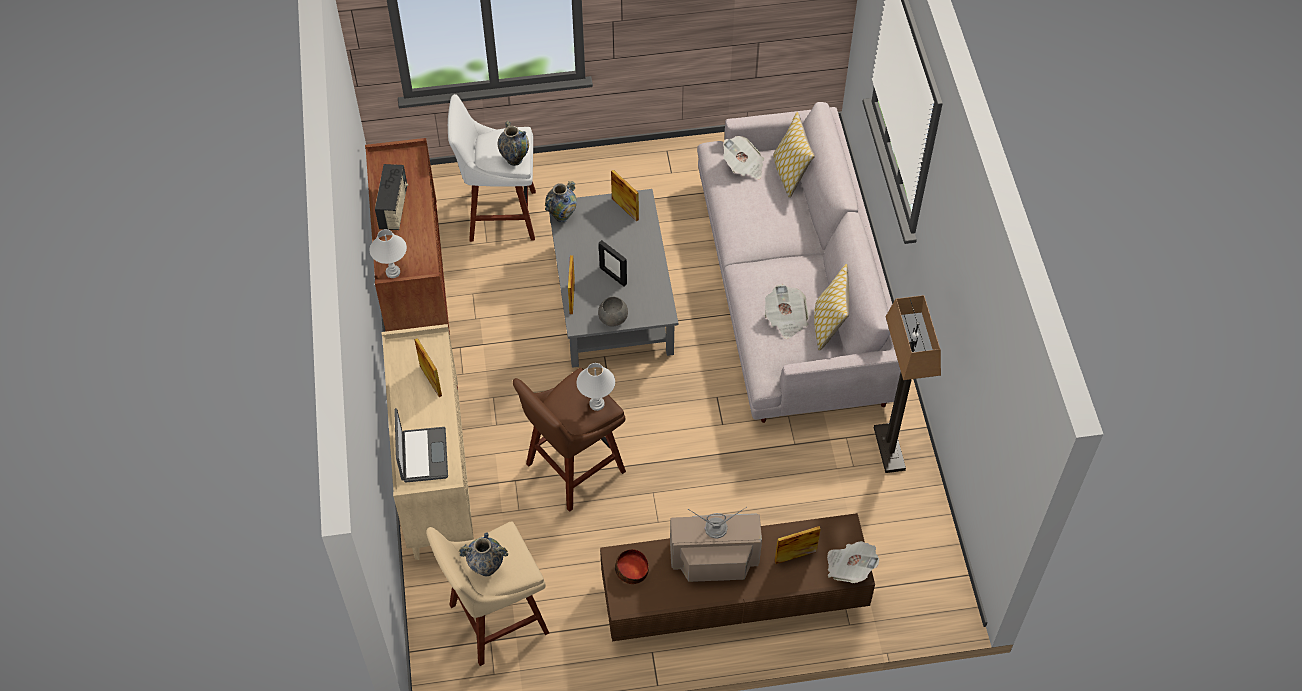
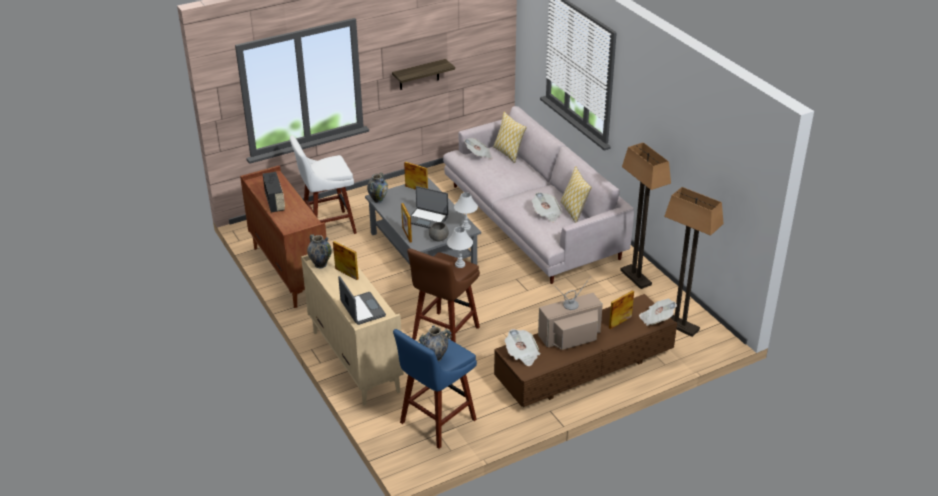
camera: 20 degrees left, 20 degrees down
(393, 272) = (291, 230): white table lamp -> white table lamp (466, 227)
(496, 619) = (436, 422): beige stool -> blue stool
(514, 159) = (339, 169): vase -> vase (320, 264)
(613, 275) = (427, 219): picture frame -> laptop
(632, 570) = (522, 354): bowl -> newspaper
(683, 21) = (419, 75): none -> shelf
(905, 560) = (679, 326): none -> floor lamp

